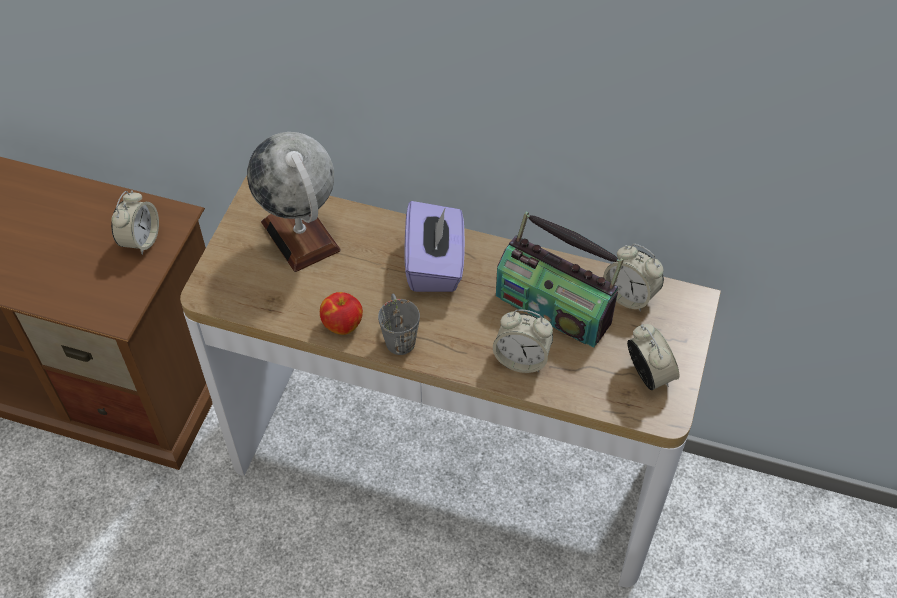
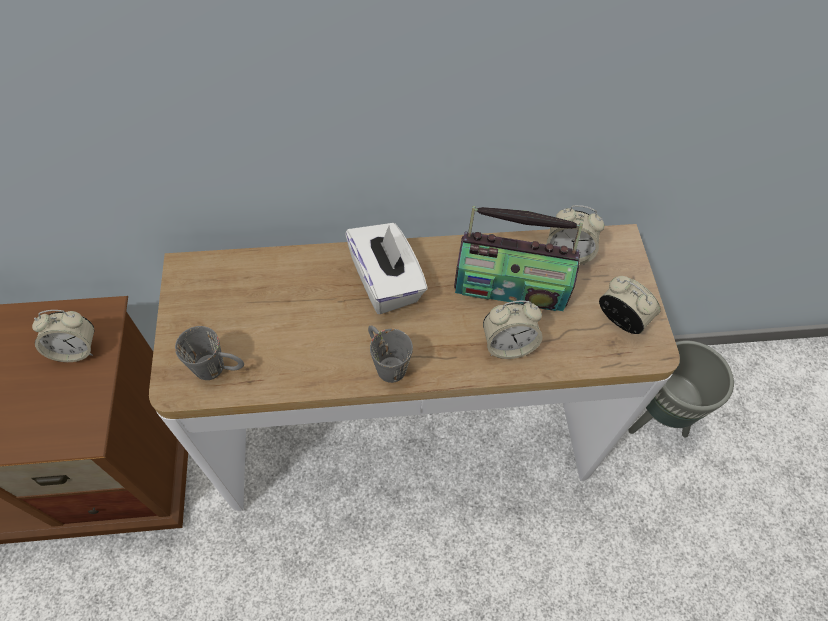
camera: 25 degrees left, 5 degrees up
(140, 240) = (76, 349): alarm clock -> alarm clock turned 90 degrees clockwise
(249, 290) = (219, 368): none -> grey mug
(301, 236) = (246, 296): globe -> none
(342, 324) = (327, 370): apple -> none
(435, 265) = (386, 282): purple tissue box -> white tissue box
(745, 555) = (656, 419): none -> grey planter

